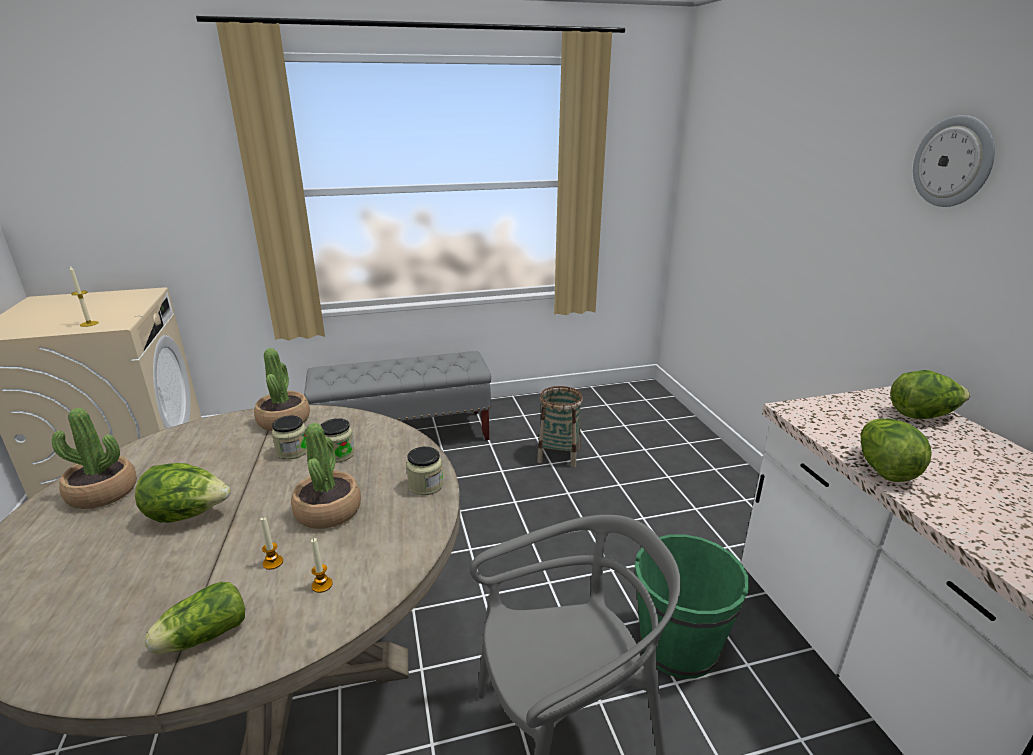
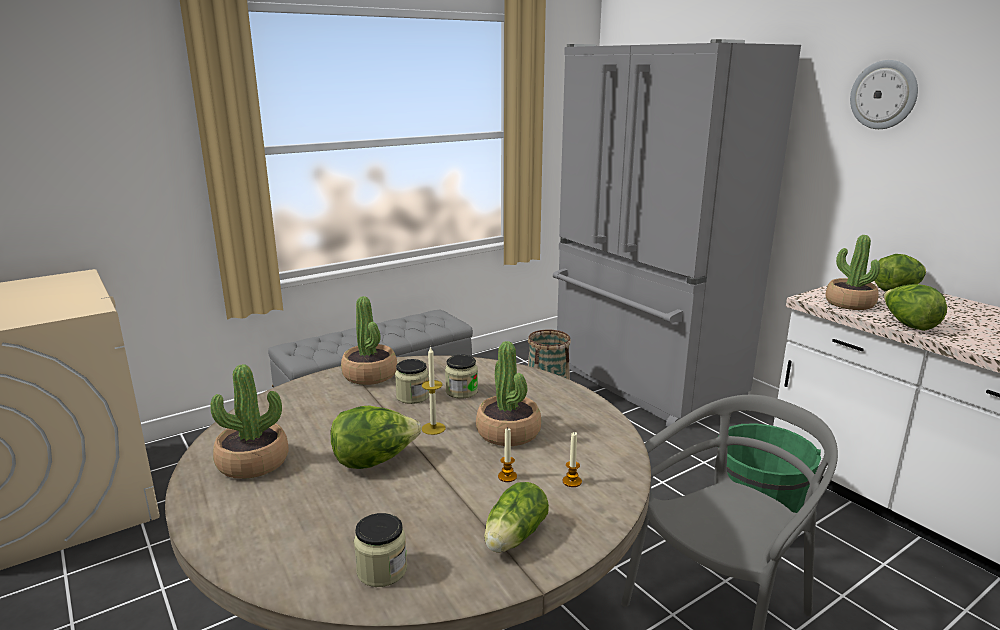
camera: 20 degrees left, 5 degrees down
(89, 324) = (52, 311): candle -> candle (433, 428)
(425, 485) = (571, 399): jar -> jar (382, 570)
(668, 454) = (643, 382): none -> grey fridge
(835, 424) = (849, 303): none -> potted plant

